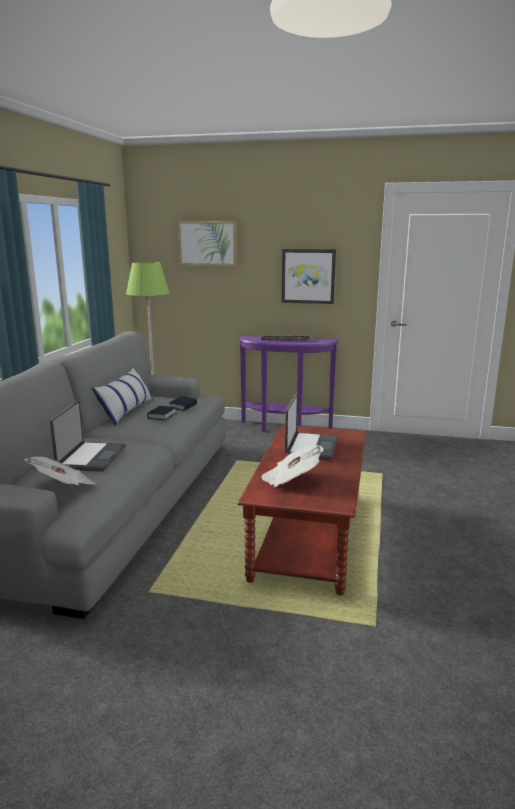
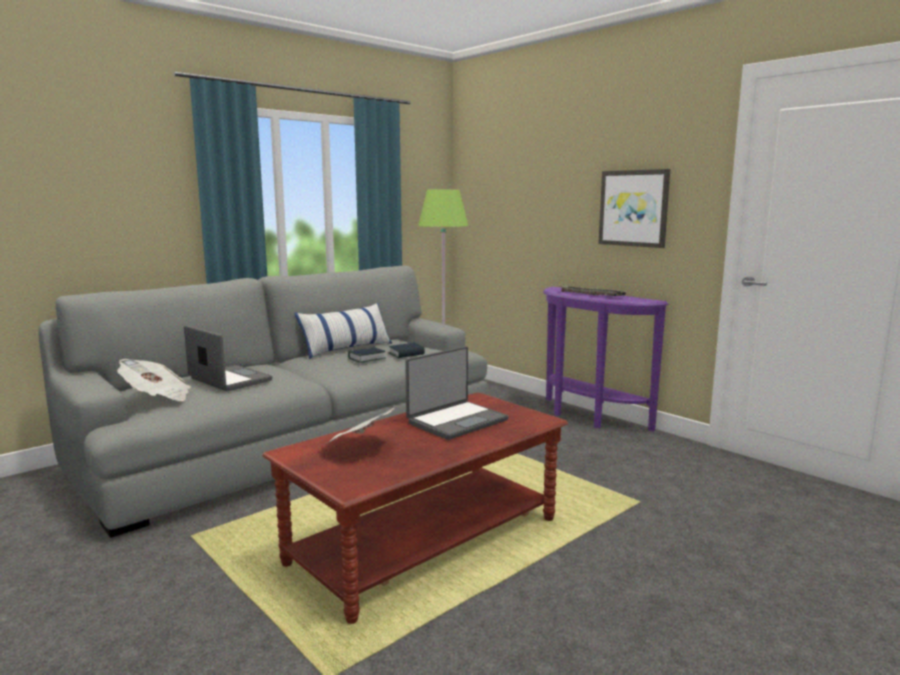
camera: 35 degrees right, 5 degrees down
(90, 458) = (228, 380): laptop -> laptop turned 90 degrees counterclockwise
(208, 243) = (524, 168): picture -> none

